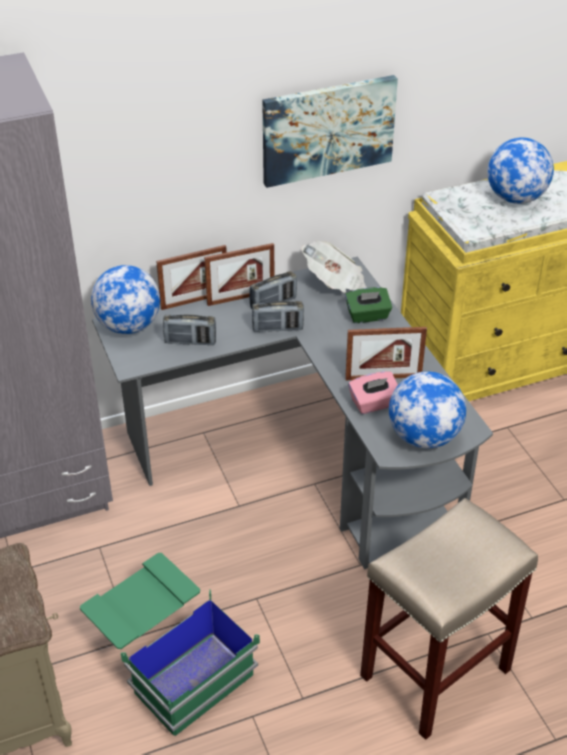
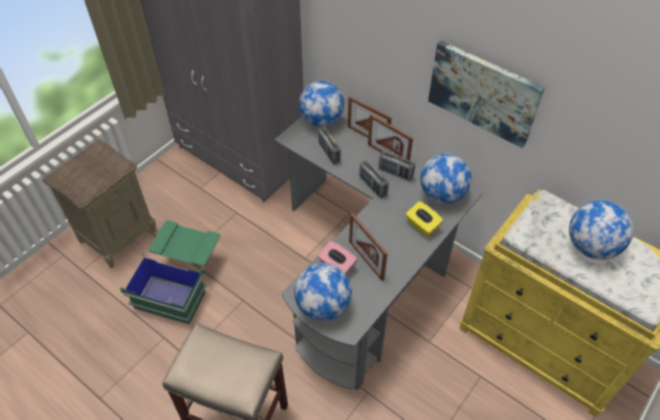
camera: 60 degrees right, 10 degrees up
(335, 283) = (442, 194): newspaper -> globe
(367, 316) = (422, 226): green tissue box -> yellow tissue box

